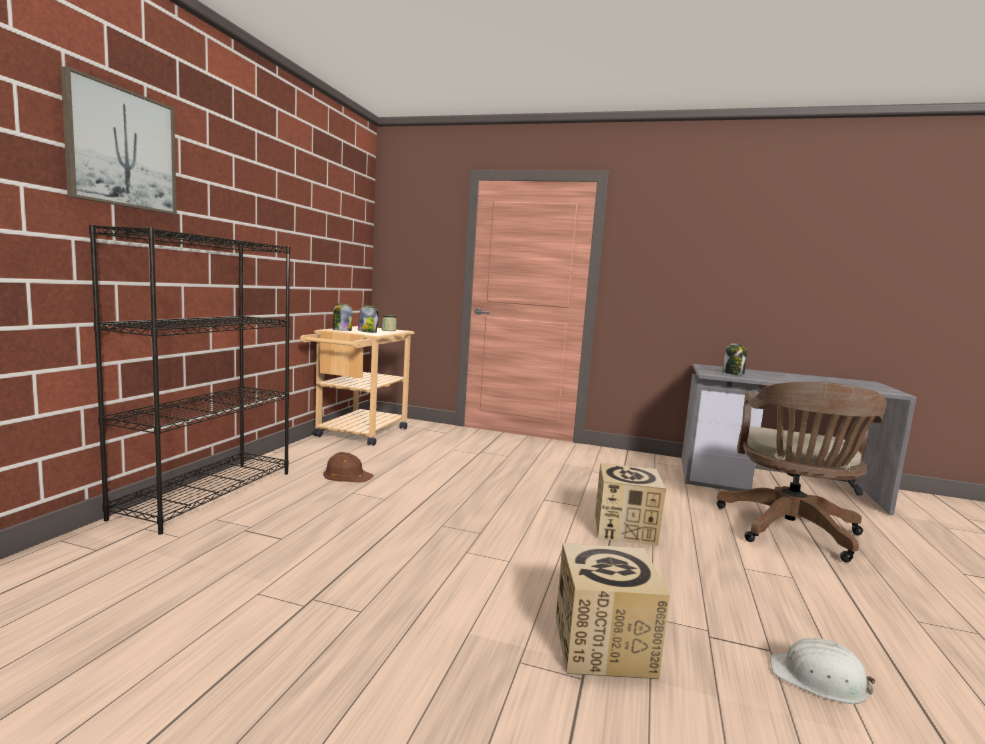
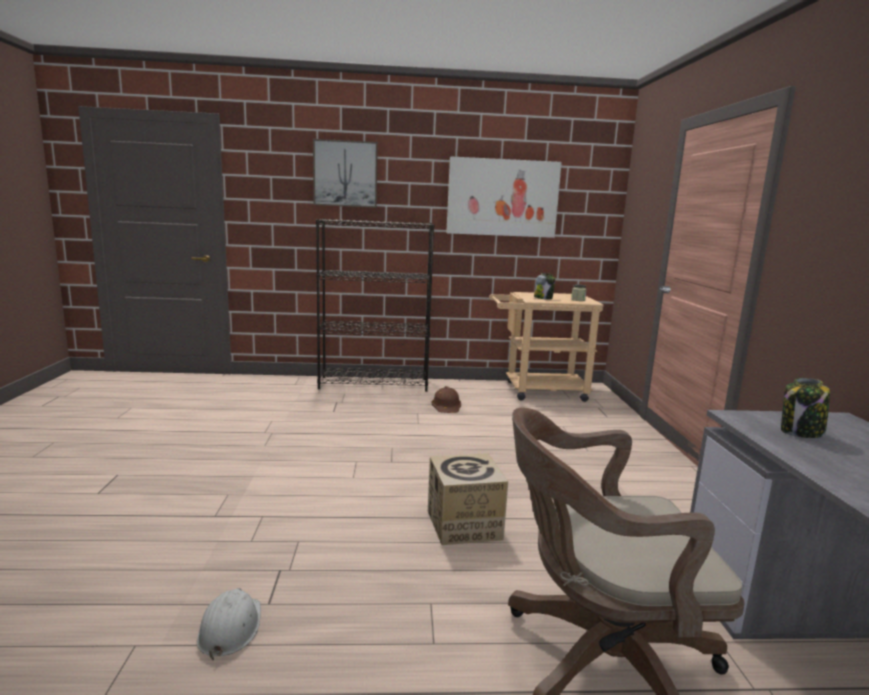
camera: 70 degrees right, 5 degrees up
(299, 218) = (502, 198): none -> picture
(341, 331) = (523, 294): jar -> none
(603, 646) = (252, 521): cardboard box -> none

